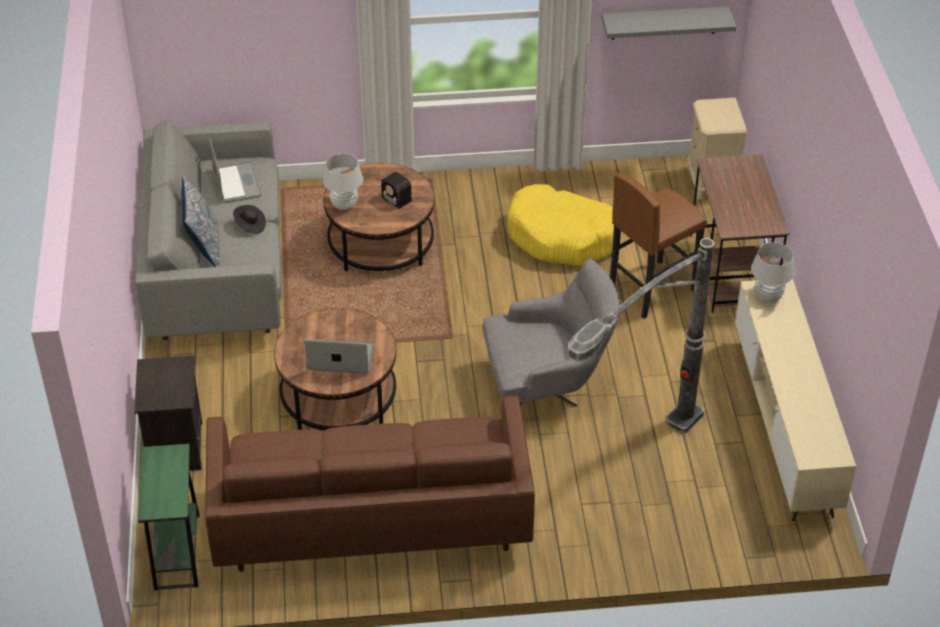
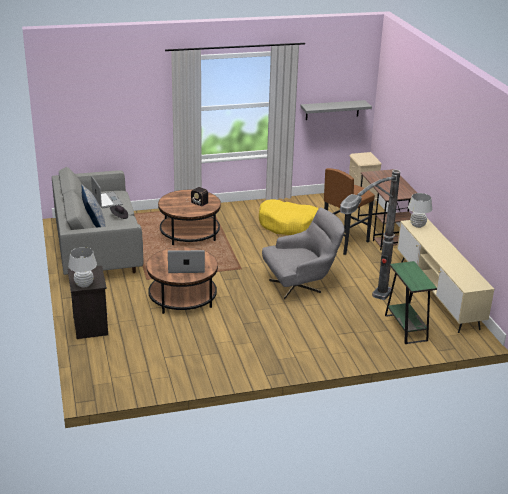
camera: 10 degrees left, 15 degrees down
(177, 551) = (101, 374): green side table -> green side table (406, 328)
(344, 205) = (171, 206): white table lamp -> white table lamp (84, 284)
(370, 520) = (216, 350): brown sofa -> none

